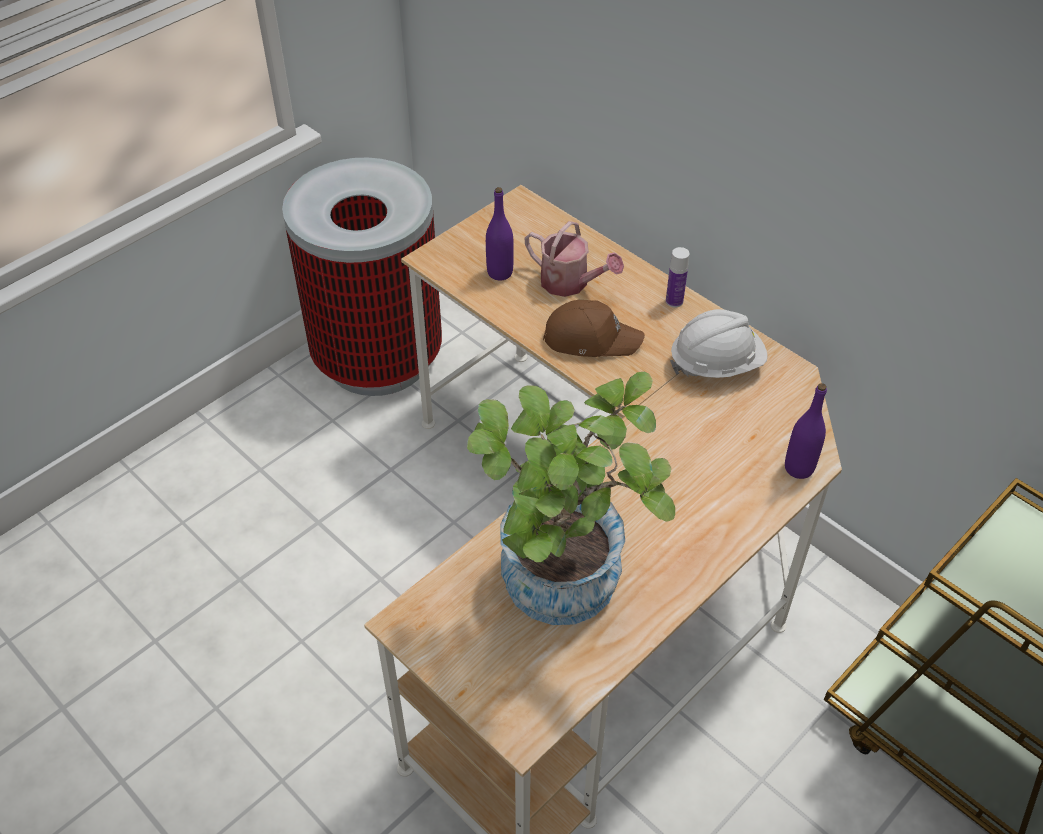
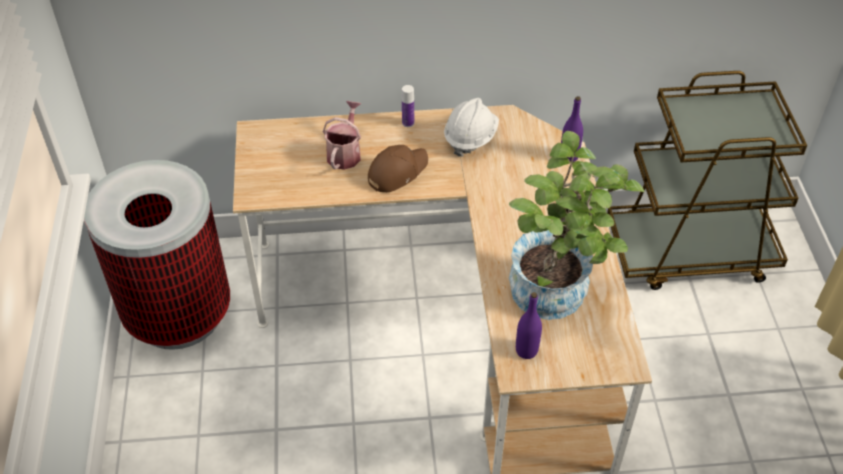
camera: 50 degrees left, 0 degrees up
(500, 273) = (300, 176): purple bottle -> purple bottle (526, 350)
(570, 283) = (345, 153): watering can -> watering can turned 60 degrees counterclockwise

